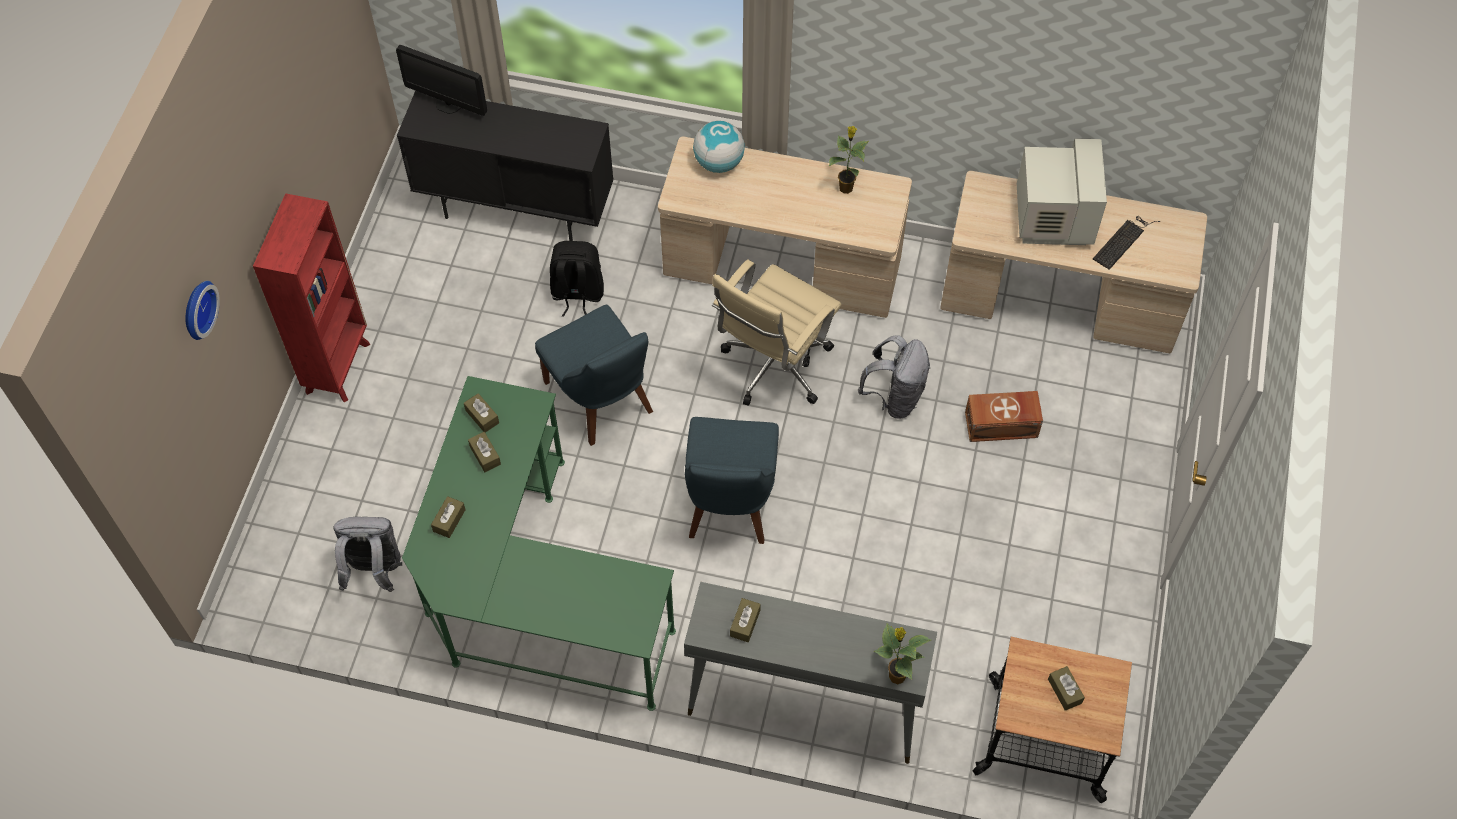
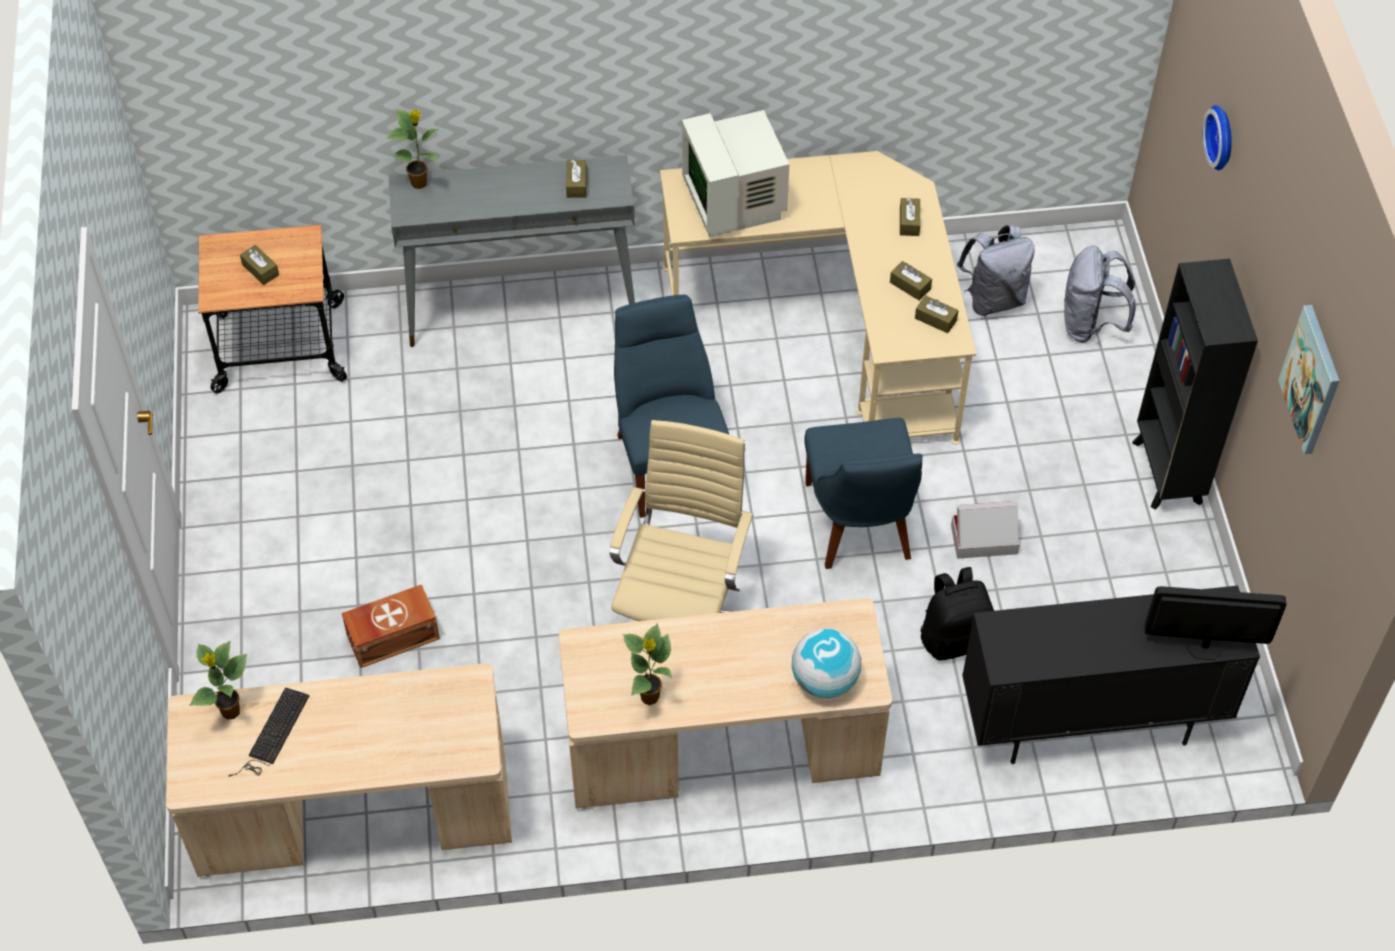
camera: 160 degrees right, 5 degrees down
(297, 86) = (1312, 379): none -> picture
(339, 366) = (1167, 474): red bookcase -> black bookcase
(512, 359) = (984, 539): none -> cardboard box
(531, 590) = (831, 326): green desk -> beige desk
(601, 400) = (859, 525): blue chair -> blue chair turned 135 degrees counterclockwise
(894, 397) = (527, 631): grey backpack -> grey backpack (1090, 325)
(1052, 218) = (372, 736): monitor -> monitor (736, 202)
(1152, 264) = (230, 712): none -> potted plant

